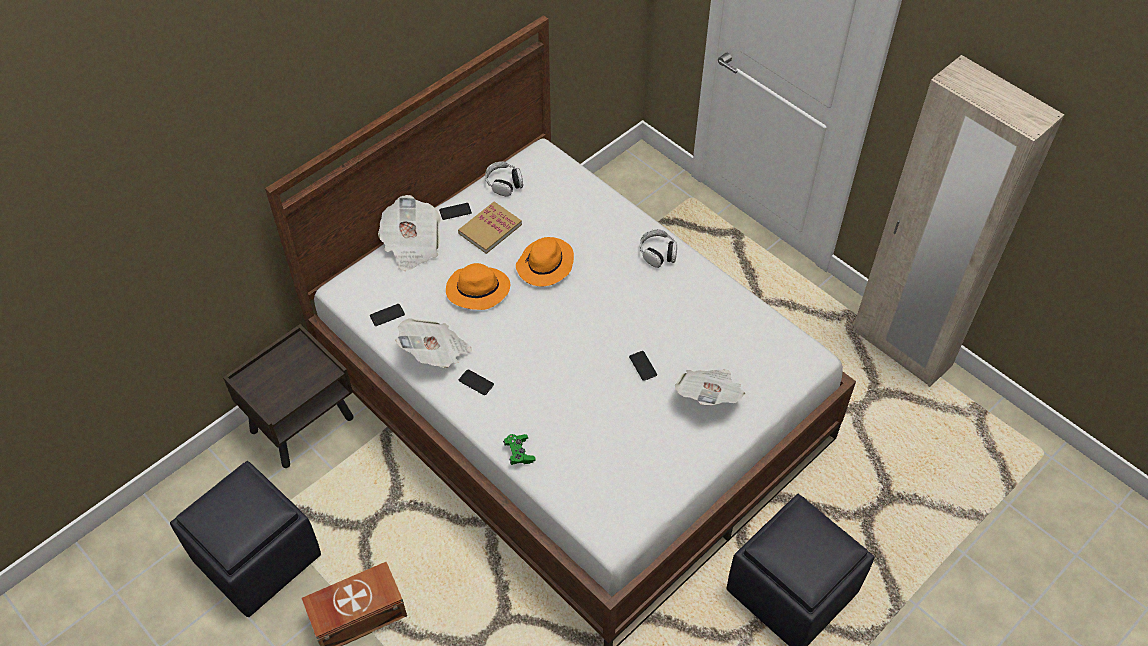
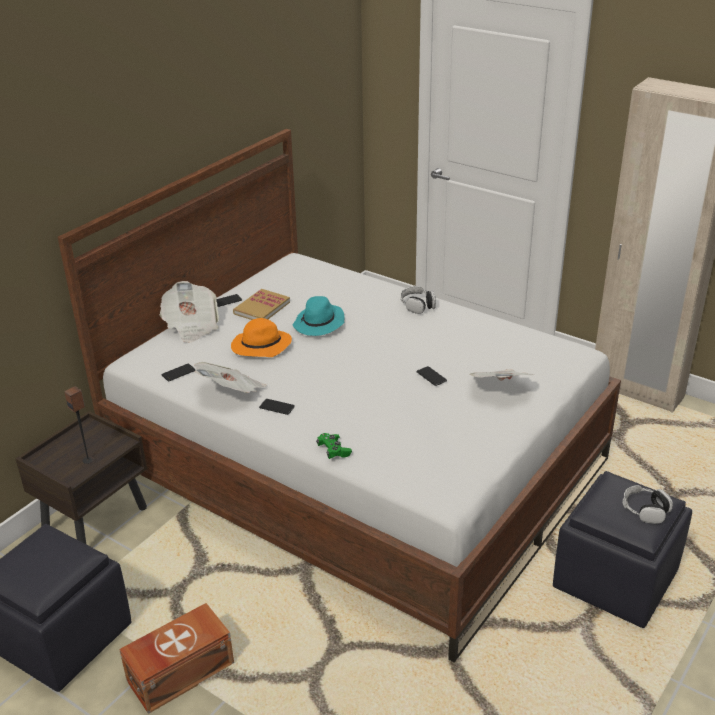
camera: 10 degrees left, 20 degrees down
(292, 389) = (88, 460): none -> speaker
(504, 183) = (266, 280): headphones -> headphones (645, 510)
(545, 265) = (319, 324): orange hat -> turquoise hat

